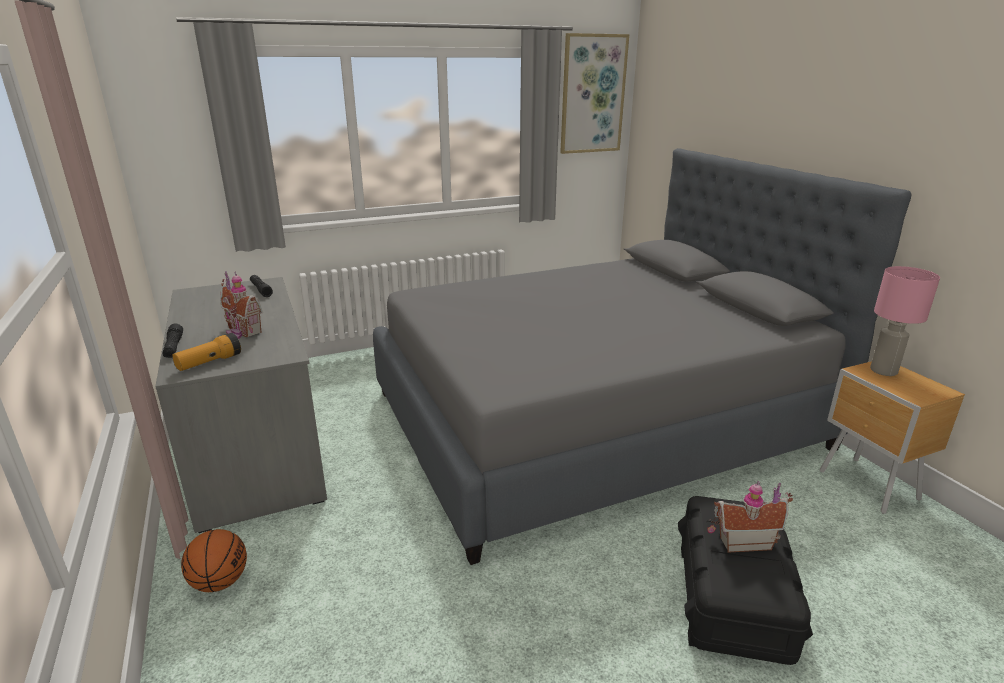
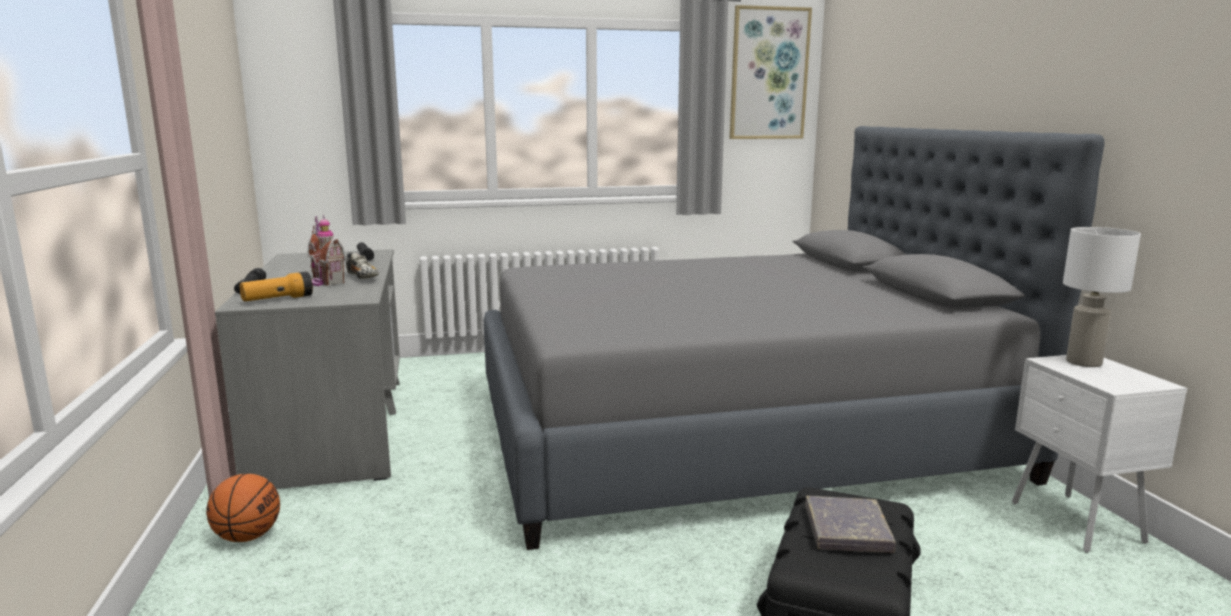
camera: 10 degrees right, 10 degrees down
(275, 323) = (362, 278): none -> shoe
(742, 541) = (847, 530): toy house -> grey book
(869, 487) = (1077, 524): brown nightstand -> white nightstand
(884, 371) = (1084, 363): pink table lamp -> white table lamp

